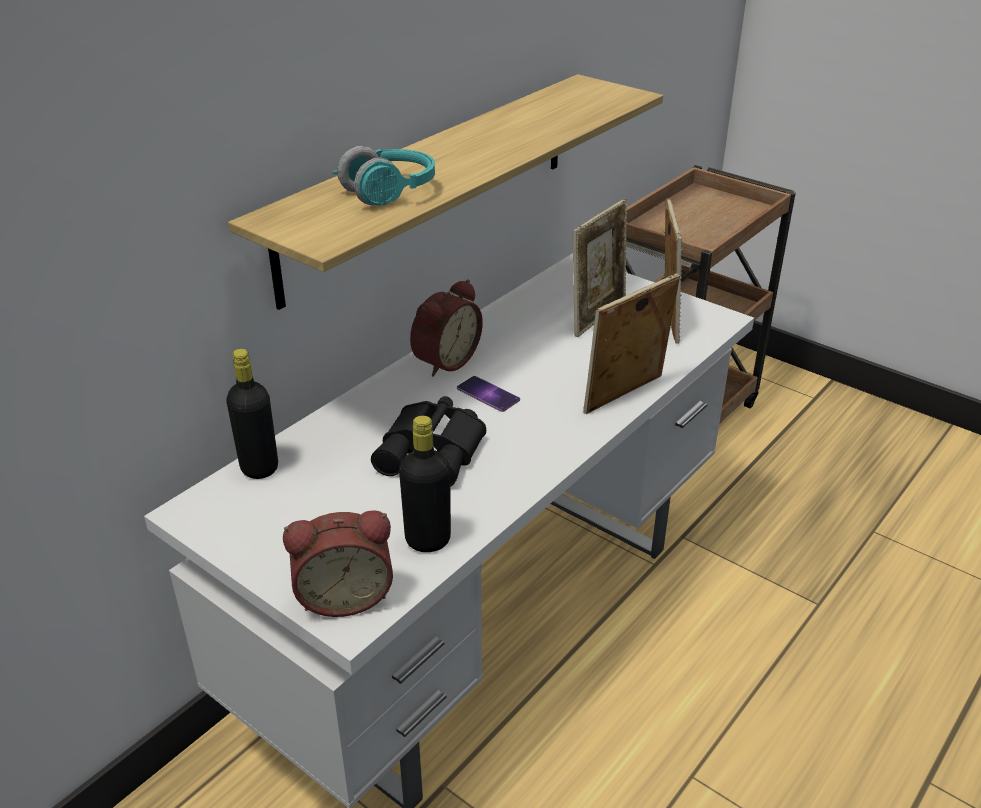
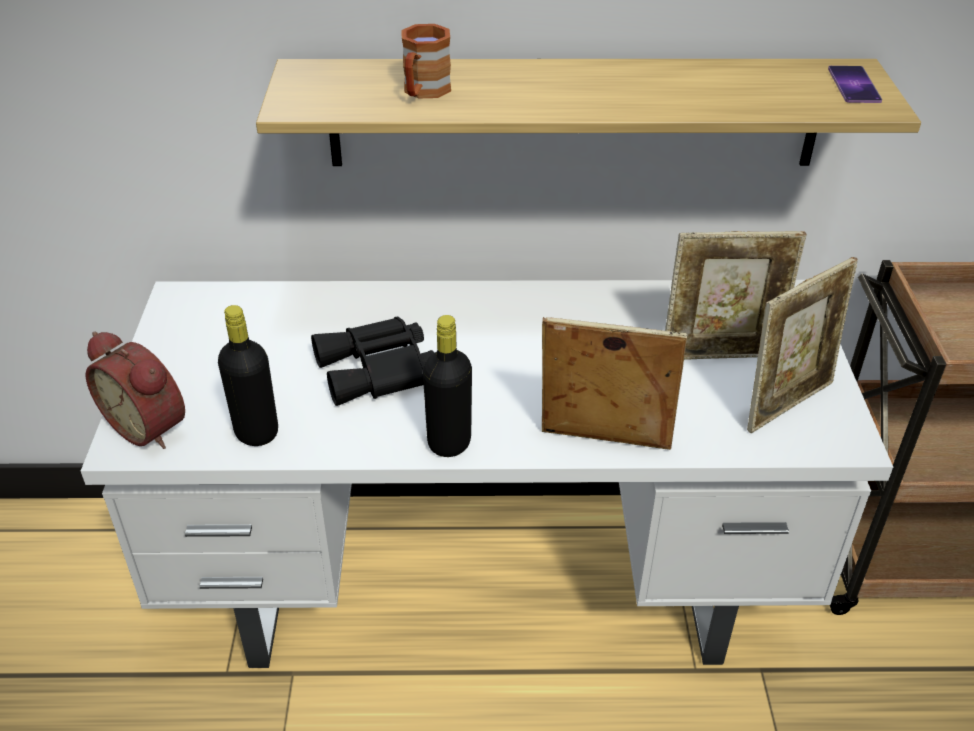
camera: 50 degrees right, 5 degrees up
(259, 468) = (260, 297): black bottle -> black bottle (449, 443)
(389, 193) = (423, 92): turquoise headphones -> brown mug
(444, 360) = (516, 304): alarm clock -> none
(488, 394) = (497, 356): phone -> phone (854, 85)

